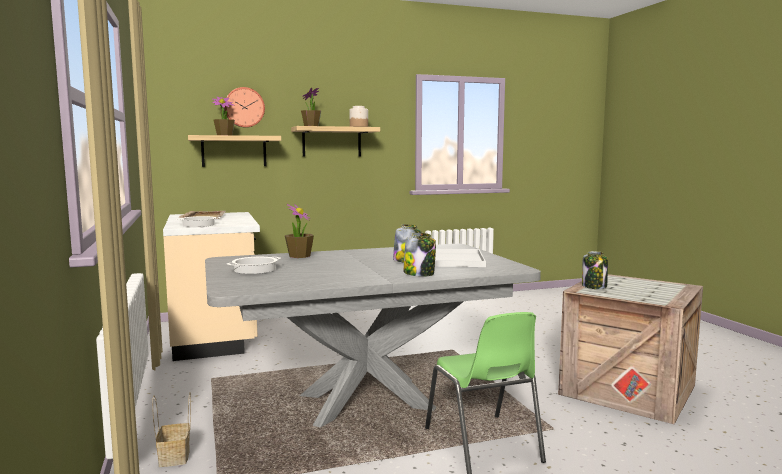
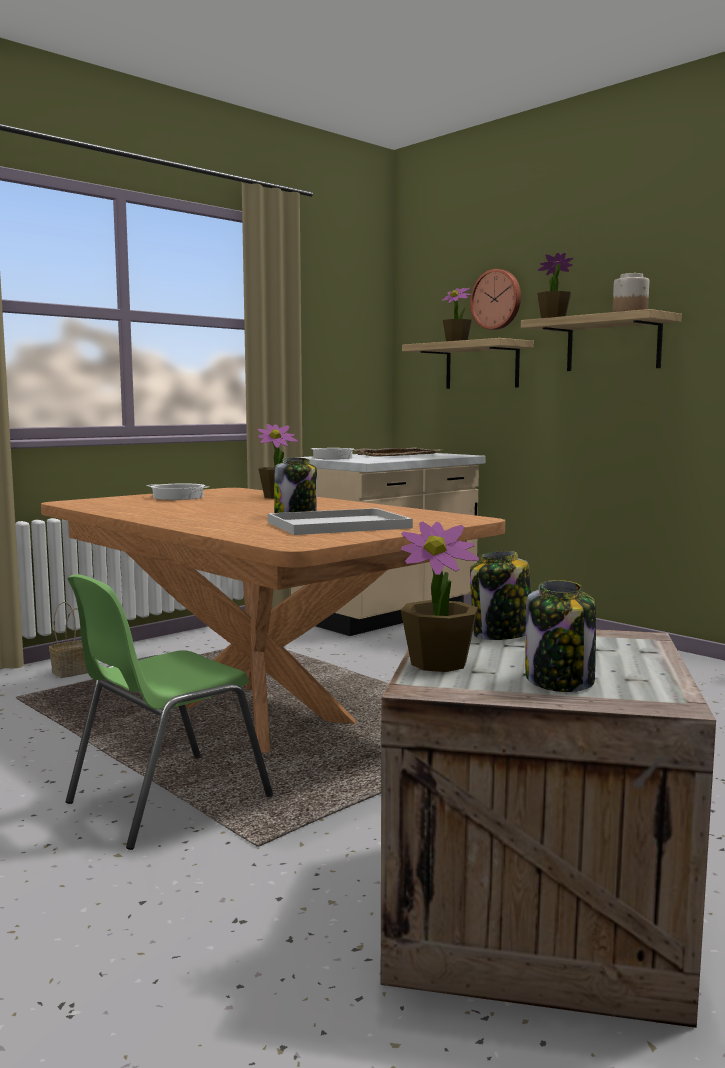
camera: 65 degrees right, 0 degrees up
(365, 402) = (257, 714): grey dining table -> brown dining table
(419, 274) = (207, 523): jar -> jar (560, 681)
(637, 297) = (439, 663): none -> potted plant

